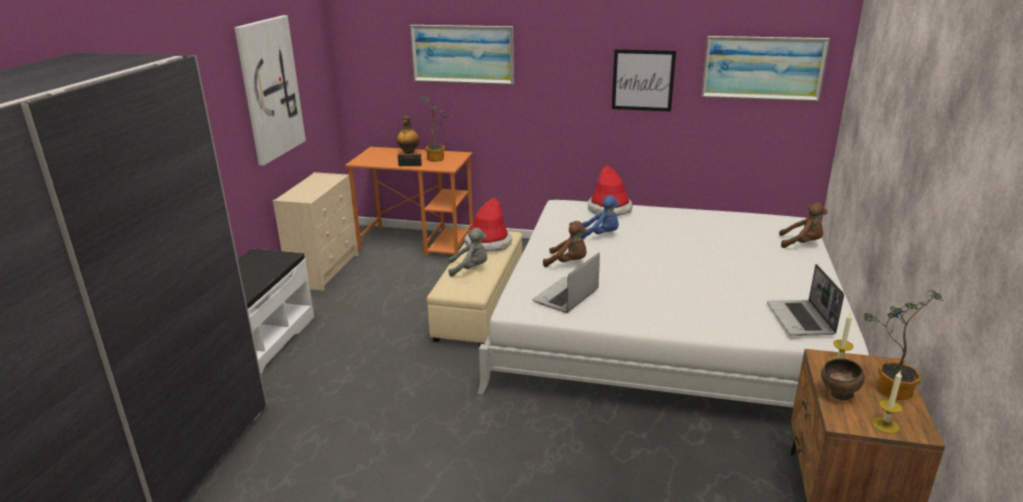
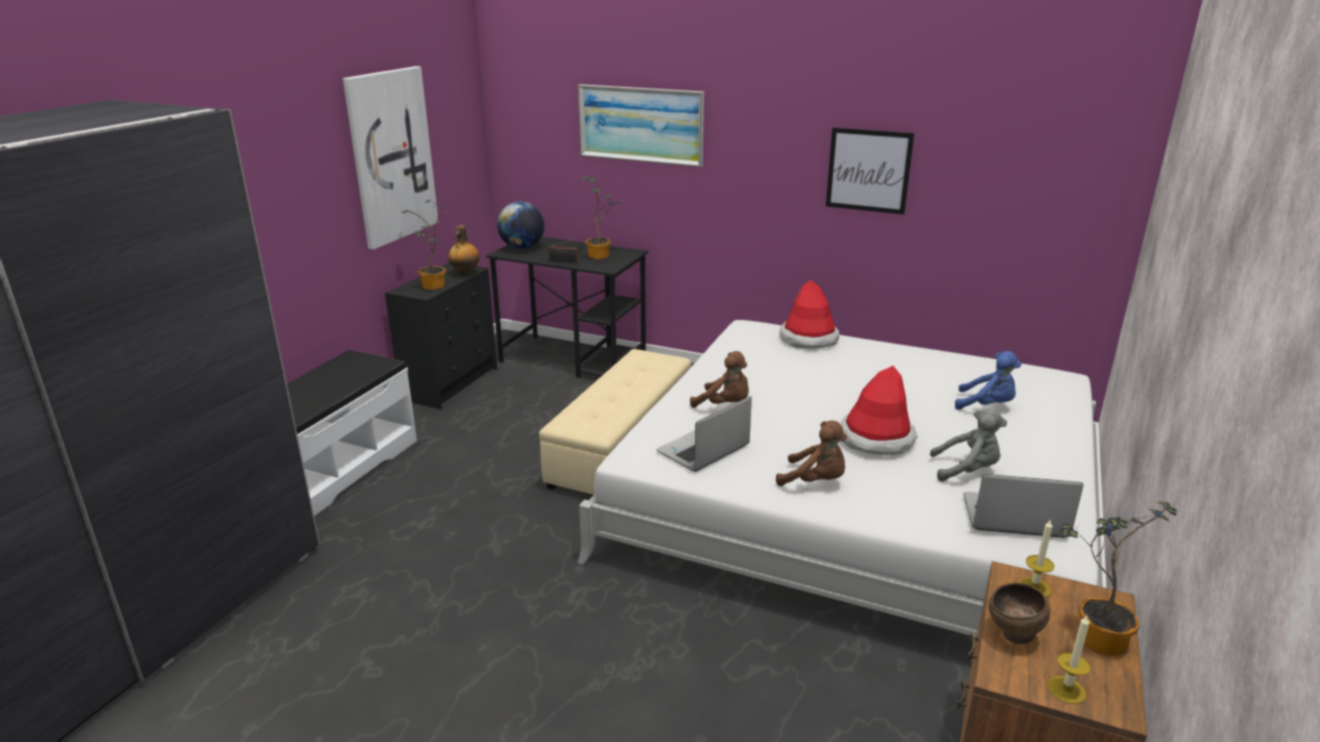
camera: 10 degrees right, 0 degrees up
(311, 193) = (433, 287): none -> potted plant
(325, 270) = (451, 383): beige dresser -> black dresser
(371, 157) = (522, 247): none -> globe
(408, 152) = (569, 245): bottle -> bottle (465, 273)
(417, 243) = (574, 359): orange desk -> black desk
(470, 269) = (605, 400): grey plush toy -> grey plush toy (967, 470)
(488, 243) = (641, 369): hat -> hat (876, 439)
(601, 235) = (783, 372): blue plush toy -> blue plush toy (987, 405)
(762, 68) = (1033, 162): picture -> none
(801, 320) = (1013, 518): laptop -> laptop turned 90 degrees clockwise
(802, 243) = (1058, 410): brown plush toy -> brown plush toy (815, 481)

